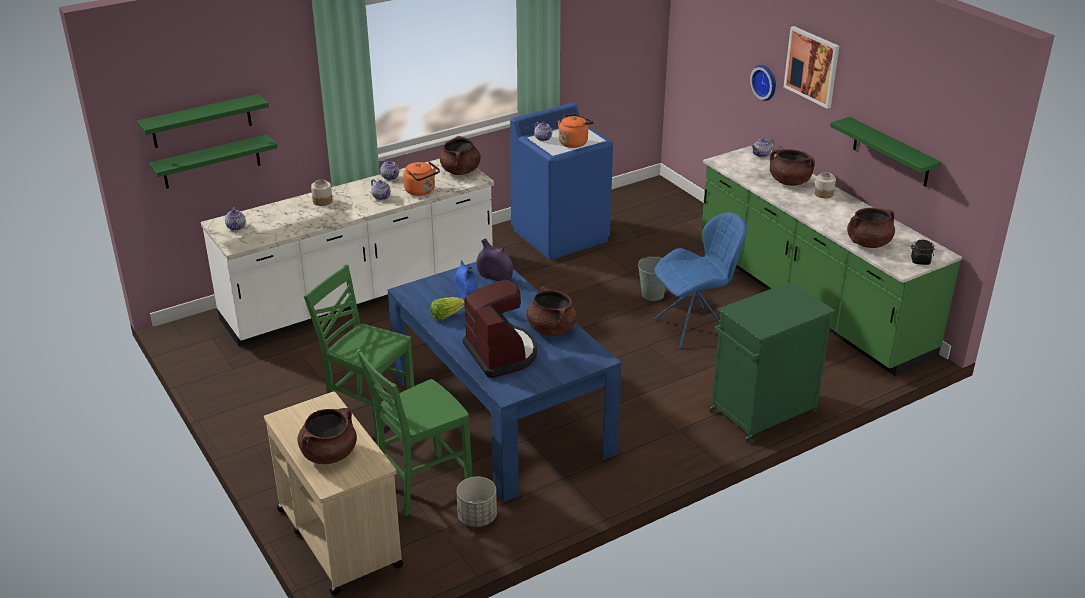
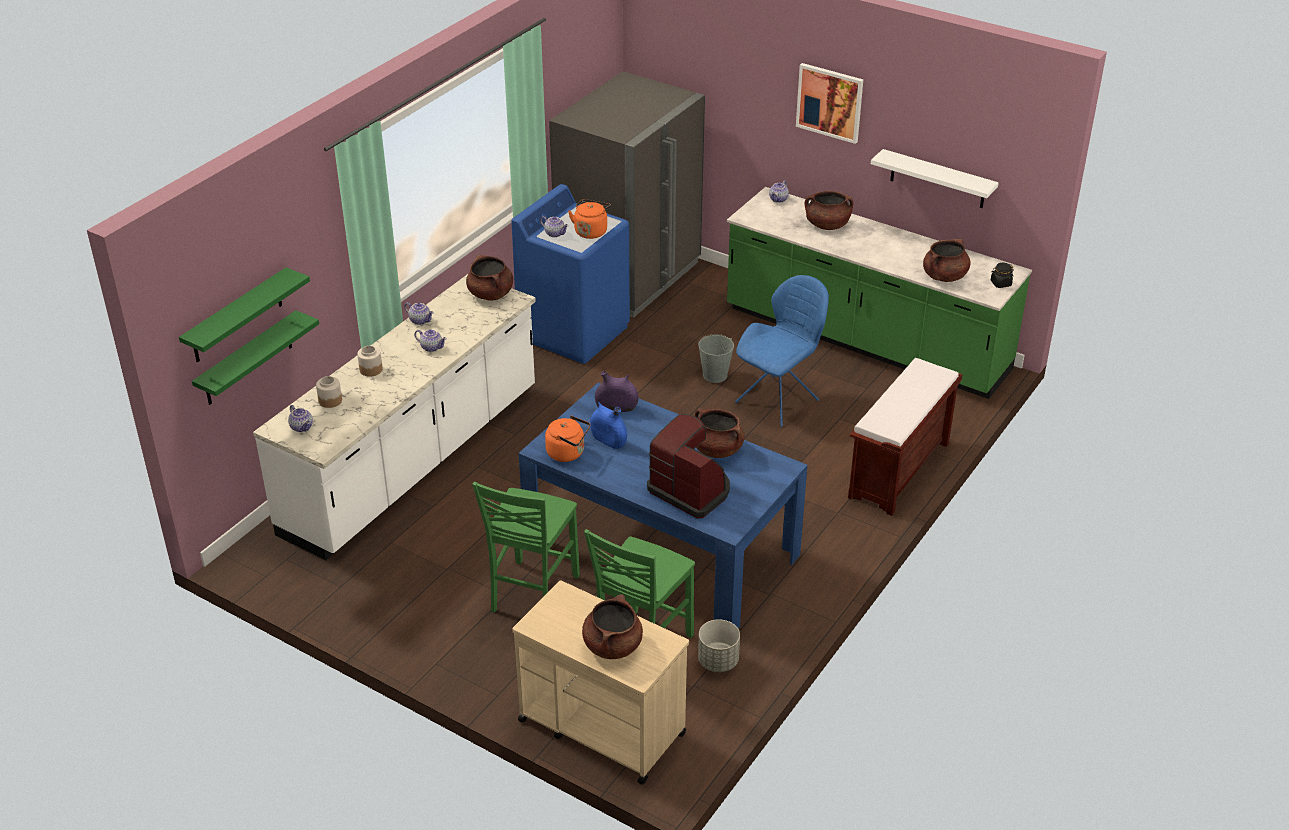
camera: 25 degrees left, 5 degrees up
(369, 417) = (532, 594): green chair -> green chair turned 75 degrees counterclockwise
(421, 191) = (469, 329): orange kettle -> orange kettle (568, 453)
(446, 315) = (603, 465): lettuce -> none
(638, 206) = (630, 277): none -> grey fridge
(761, 412) = (899, 471): green cabinet -> brown bench
(765, 82) = (768, 122): wall clock -> none
(823, 194) = (867, 231): jar -> jar (330, 400)
(891, 152) = (938, 179): green shelf -> white shelf

